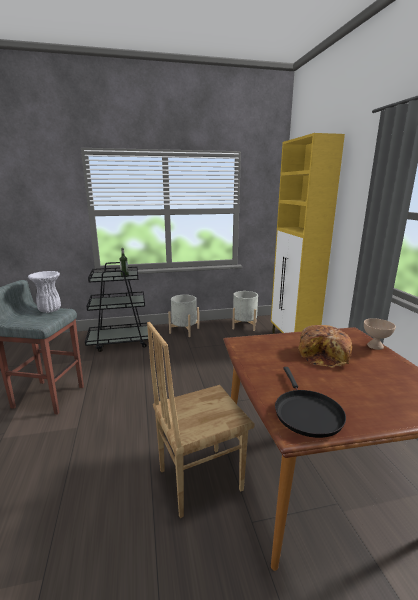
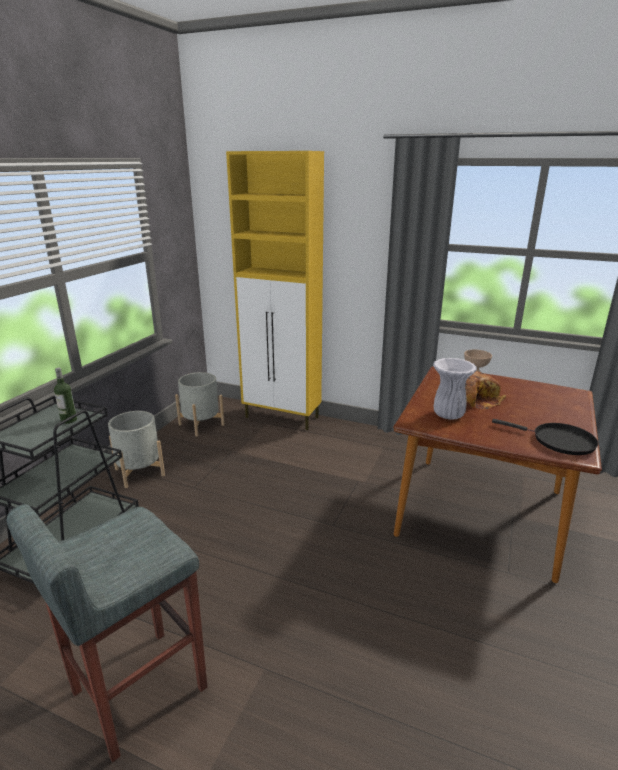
camera: 55 degrees left, 5 degrees up
(50, 310) = (110, 531): white vase -> white vase (447, 415)
(199, 479) = (441, 584): brown chair -> none

